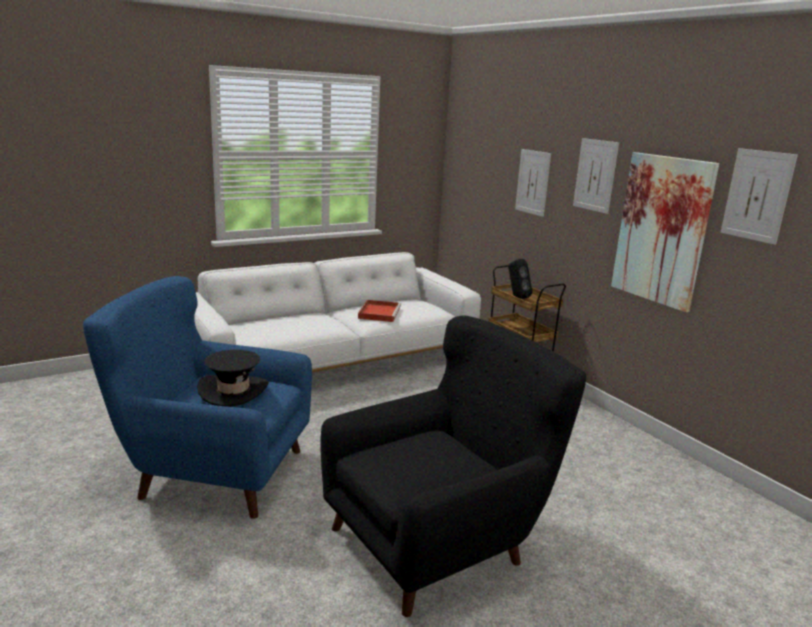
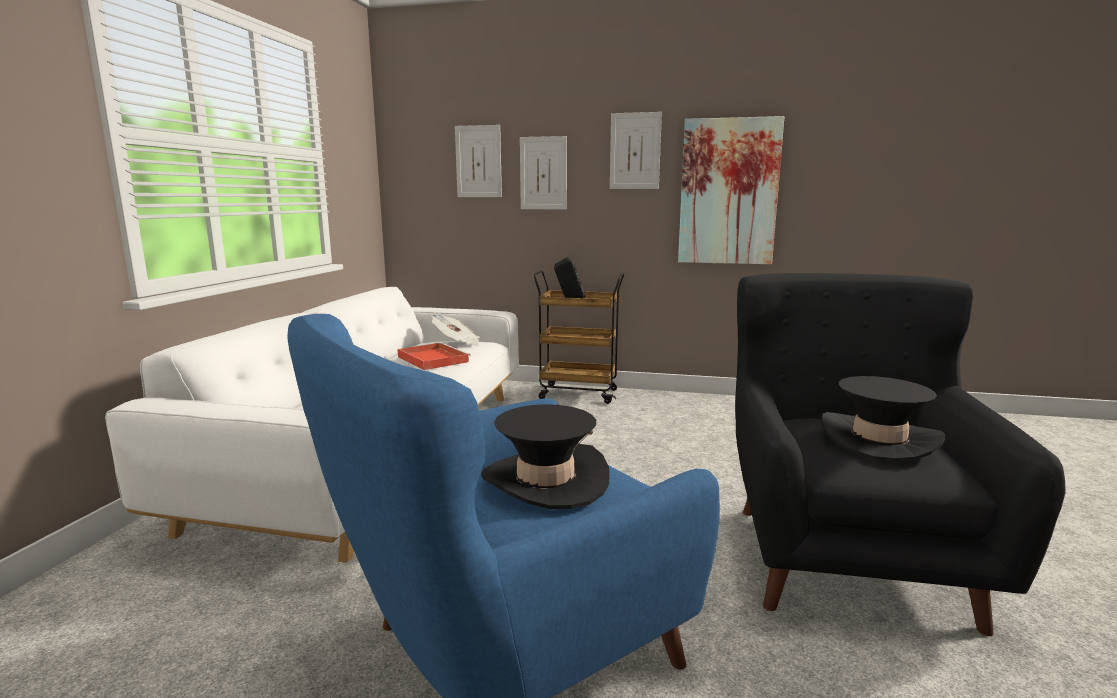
camera: 45 degrees left, 5 degrees down
(421, 306) = (457, 343): none -> newspaper
(421, 459) = (879, 439): none -> black hat
(757, 195) = (826, 140): picture -> picture (478, 161)

